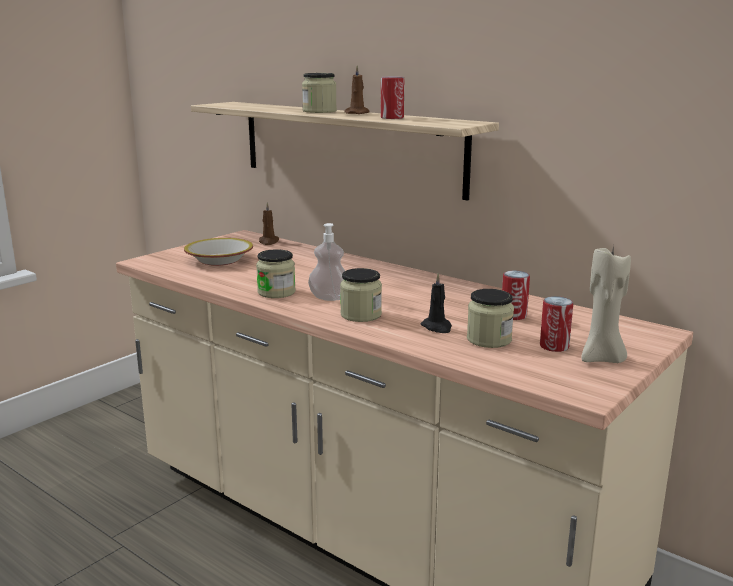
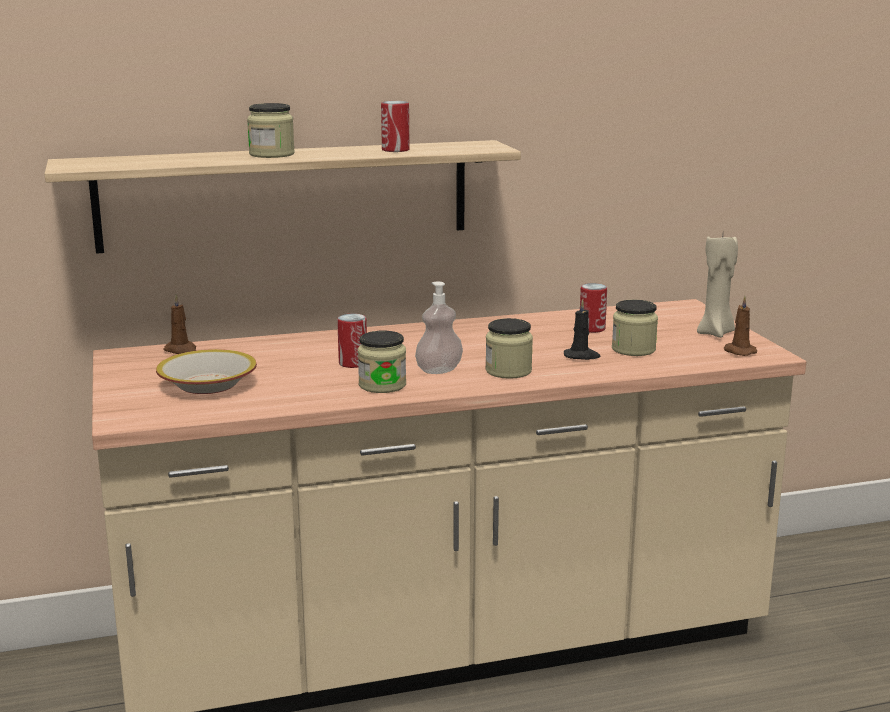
camera: 55 degrees left, 0 degrees up
(357, 113) = (328, 150): brown candle -> brown candle (738, 351)
(554, 346) = (674, 337): can -> can (353, 363)

